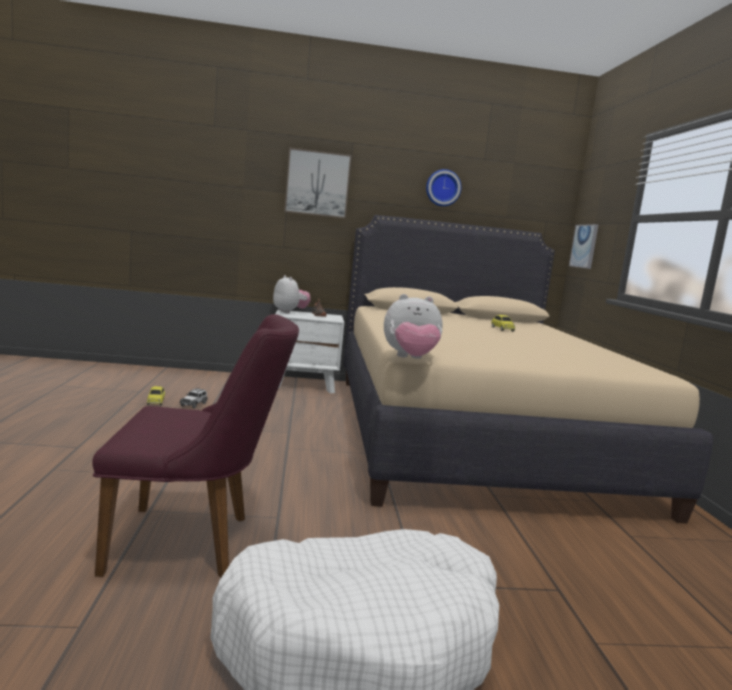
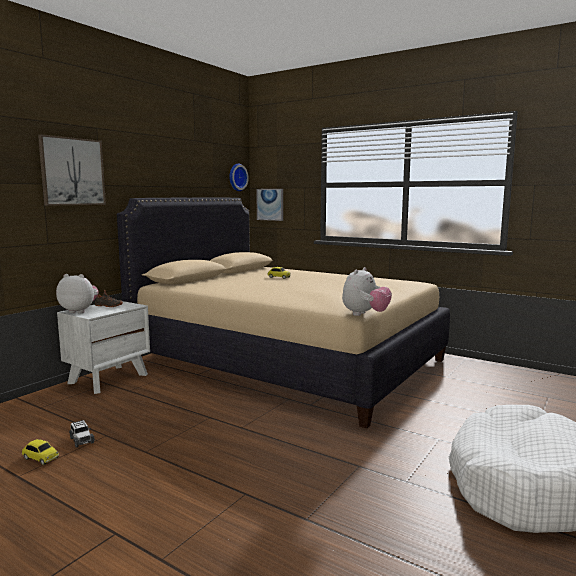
camera: 50 degrees left, 0 degrees up
(194, 543) = (376, 510): purple chair -> none
(443, 188) = (172, 167): wall clock -> wall clock (236, 177)

